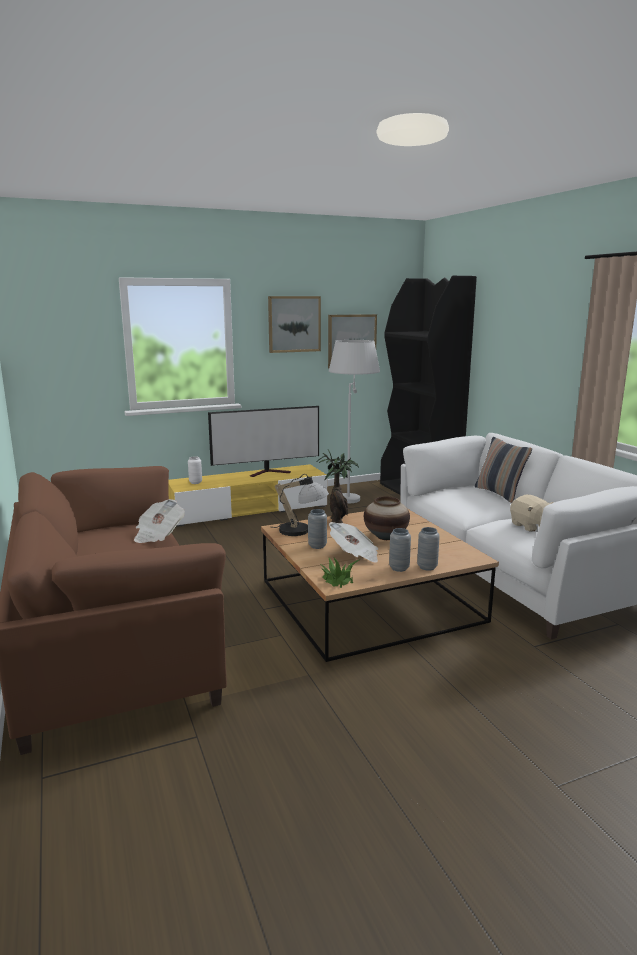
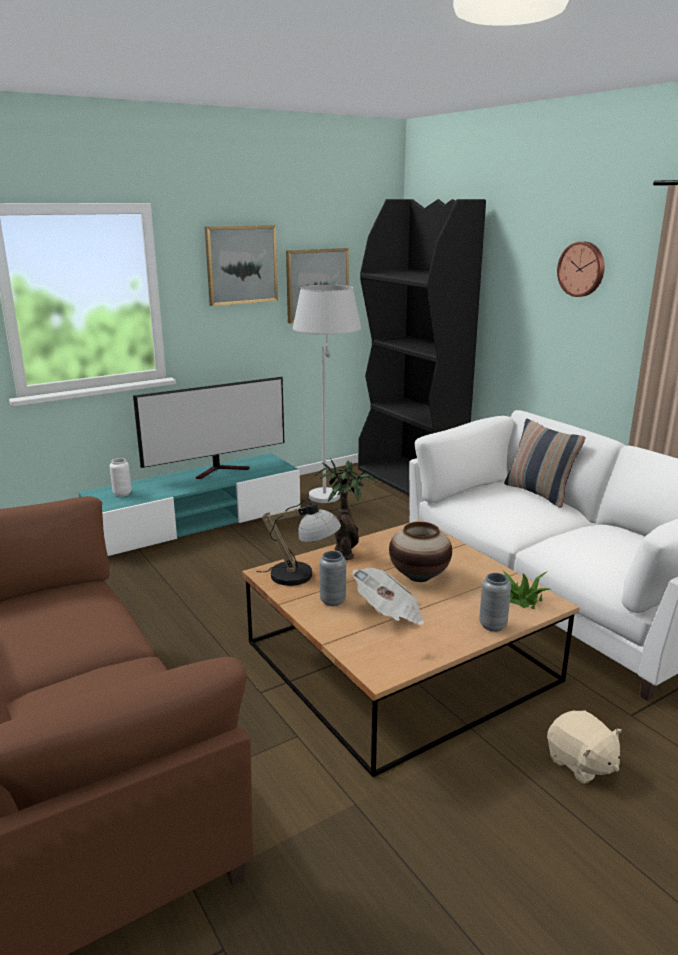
camera: 10 degrees left, 5 degrees up
(158, 535) = (101, 605): newspaper -> none
(249, 509) = (196, 522): yellow tv stand -> turquoise tv stand
(338, 580) = (382, 662): potted plant -> potted plant (522, 598)
(399, 568) = (456, 631): grey vase -> none
(530, 526) = (599, 545): beige plush toy -> beige plush toy (580, 763)
(541, 325) = (582, 269): none -> wall clock

